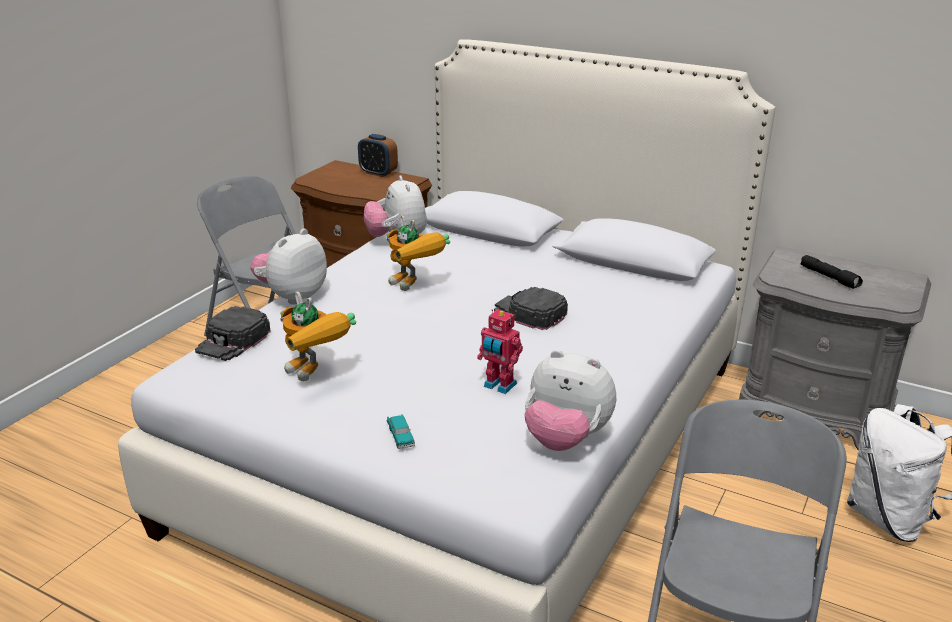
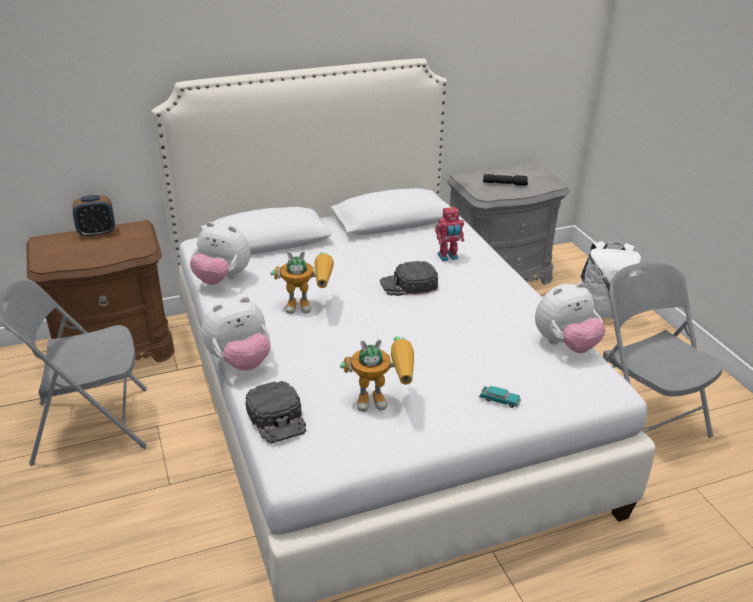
camera: 50 degrees left, 5 degrees up
(292, 296) = (240, 362): plush toy -> plush toy turned 105 degrees counterclockwise
(499, 386) = (482, 338): toy robot -> toy robot (448, 257)

